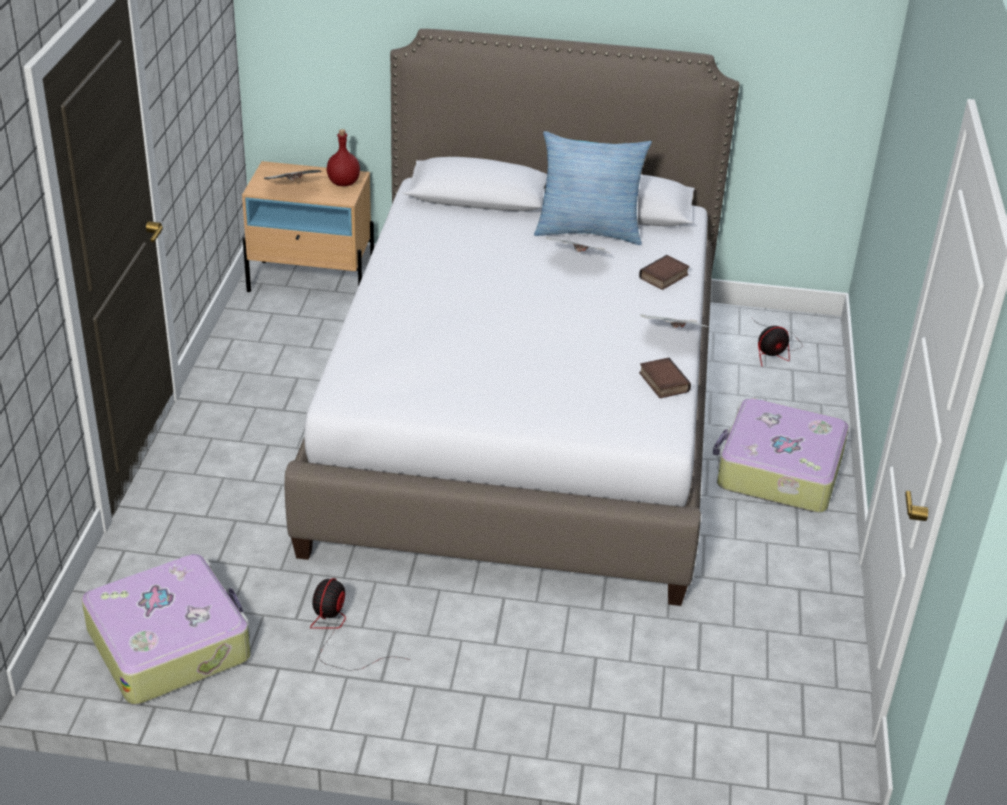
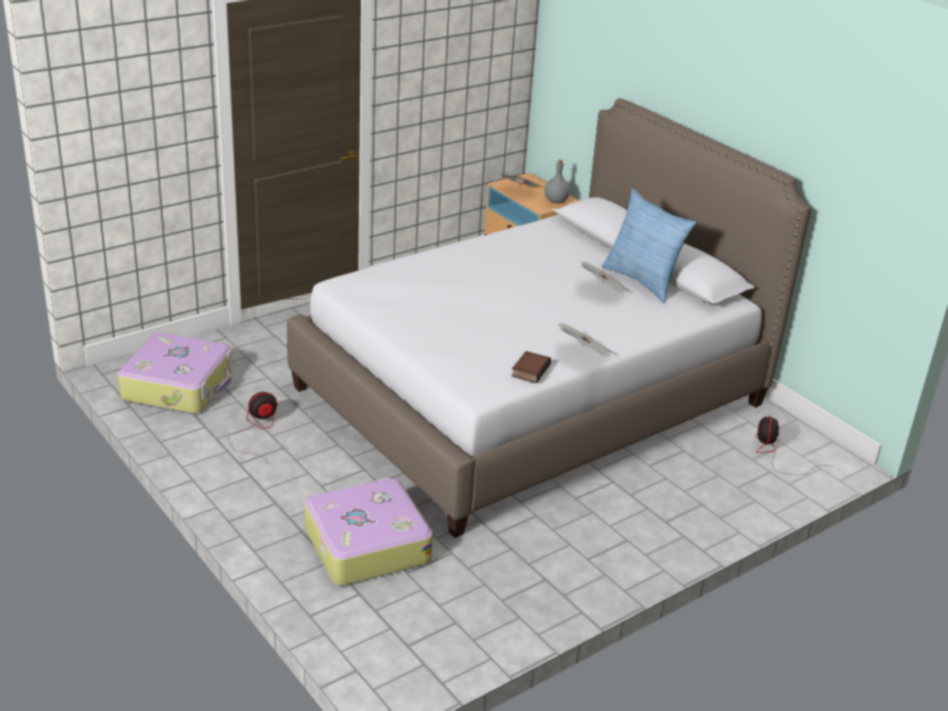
camera: 45 degrees right, 5 degrees down
(343, 183) = (555, 201): red bottle -> grey bottle
(664, 277) = (644, 325): book -> none
(774, 350) = (776, 454): fan -> fan turned 75 degrees clockwise
(778, 471) = (650, 515): suitcase -> suitcase (365, 544)

